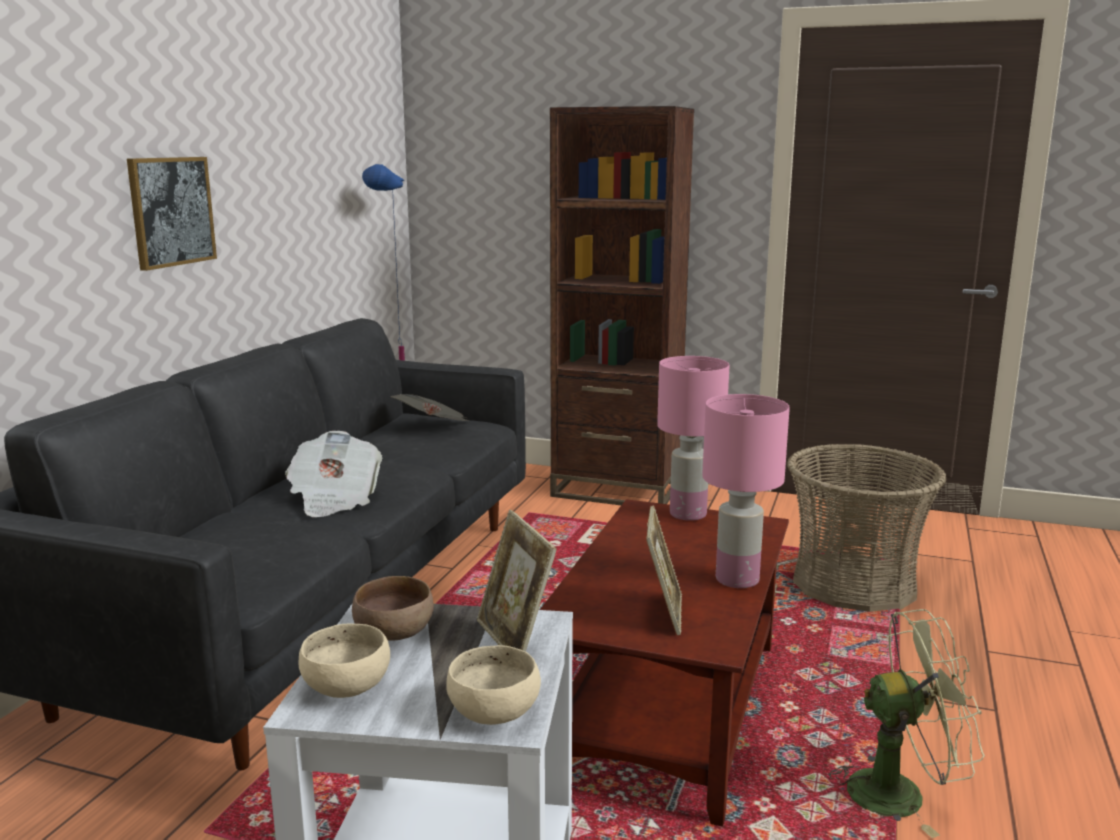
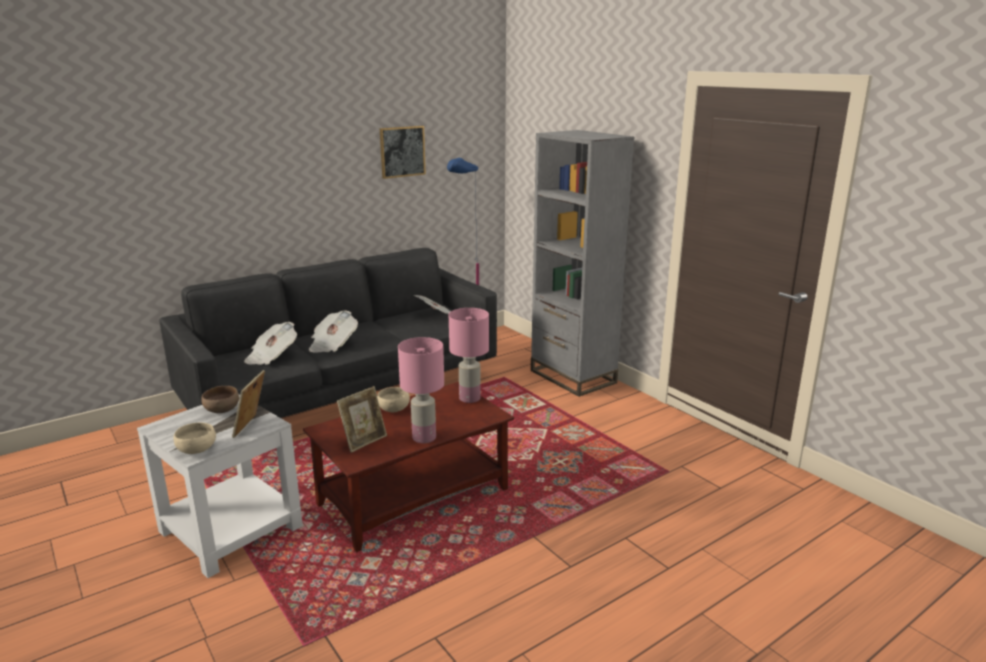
camera: 35 degrees right, 5 degrees up
(171, 211) = (305, 188): picture -> picture (402, 151)
(252, 543) = (271, 357): none -> newspaper
(344, 687) = (176, 424): beige bowl -> beige bowl (393, 409)
(616, 490) = (572, 377): brown bookcase -> grey bookcase
(854, 585) = (615, 474): basket -> none
(900, 792) = (453, 576): green fan -> none

